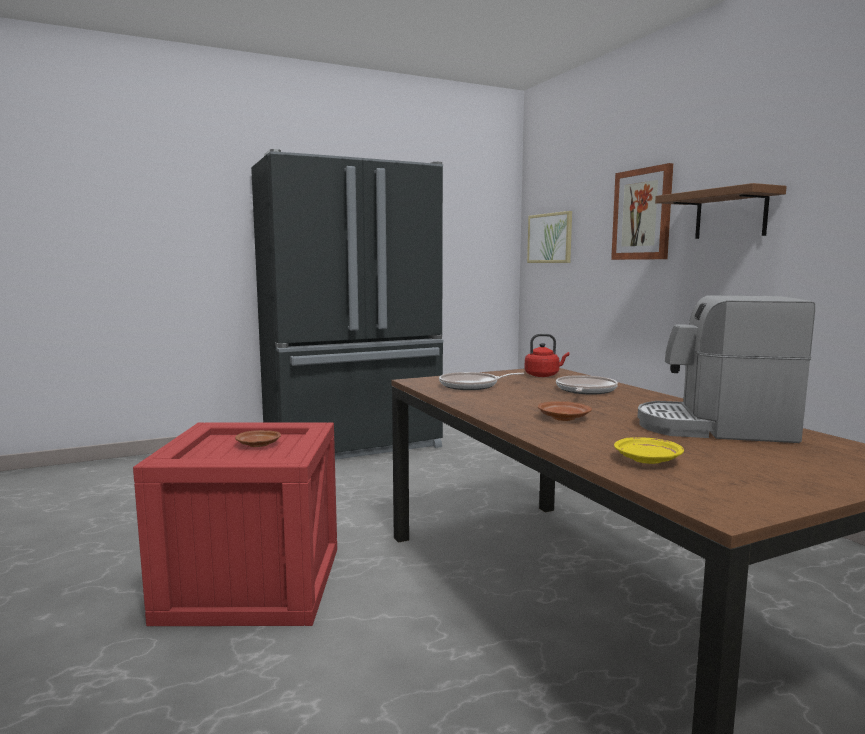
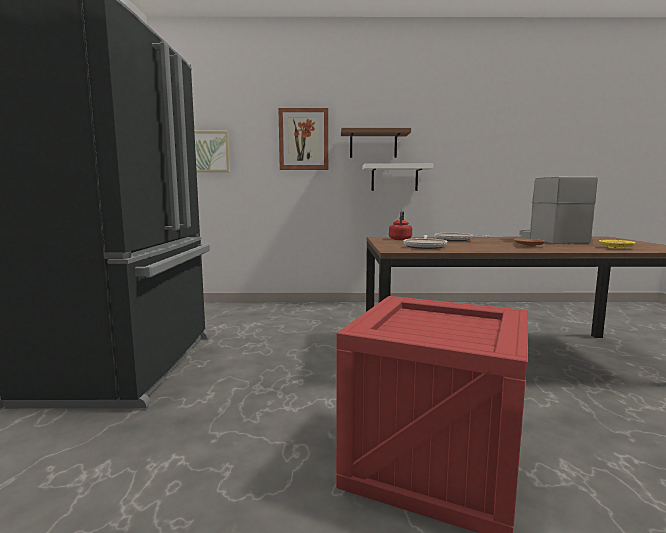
camera: 65 degrees left, 0 degrees up
(259, 445) = (429, 323): brown plate -> none
(714, 428) = (550, 240): coffee machine -> coffee machine turned 135 degrees clockwise
(760, 273) = (394, 178): none -> white shelf

